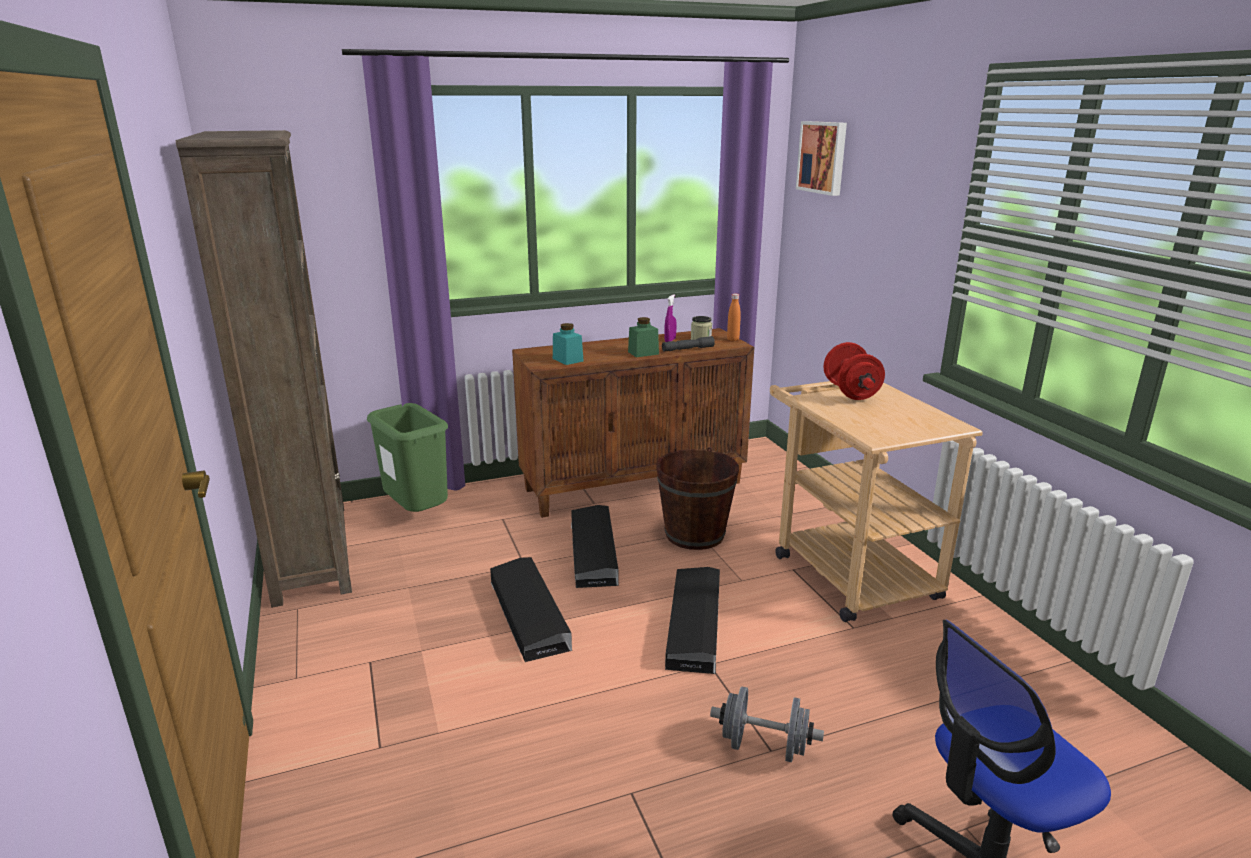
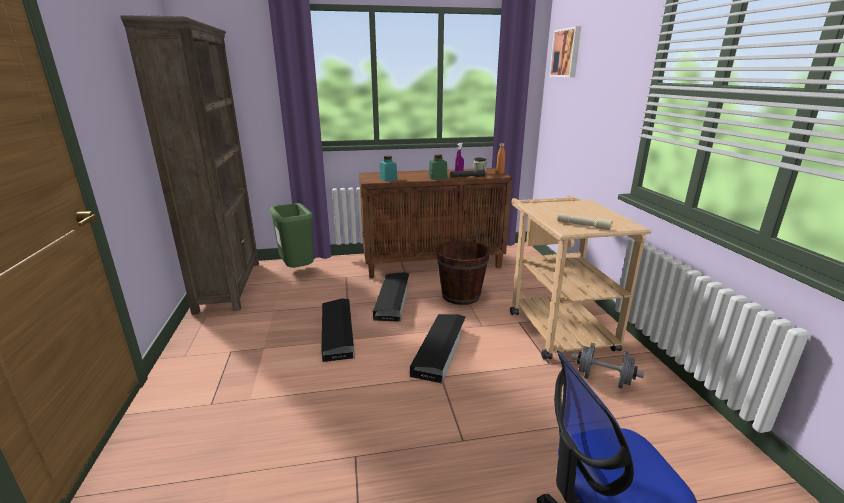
camera: 10 degrees right, 0 degrees up
(764, 746) = (458, 437): grey dumbbell -> grey dumbbell (603, 379)
(851, 392) = (563, 203): red dumbbell -> none
(893, 430) = (583, 225): none -> beige flashlight

